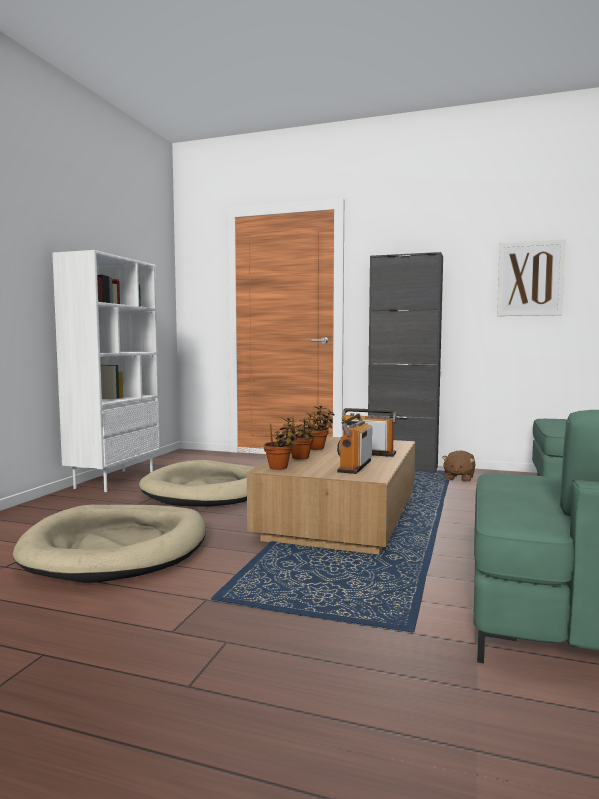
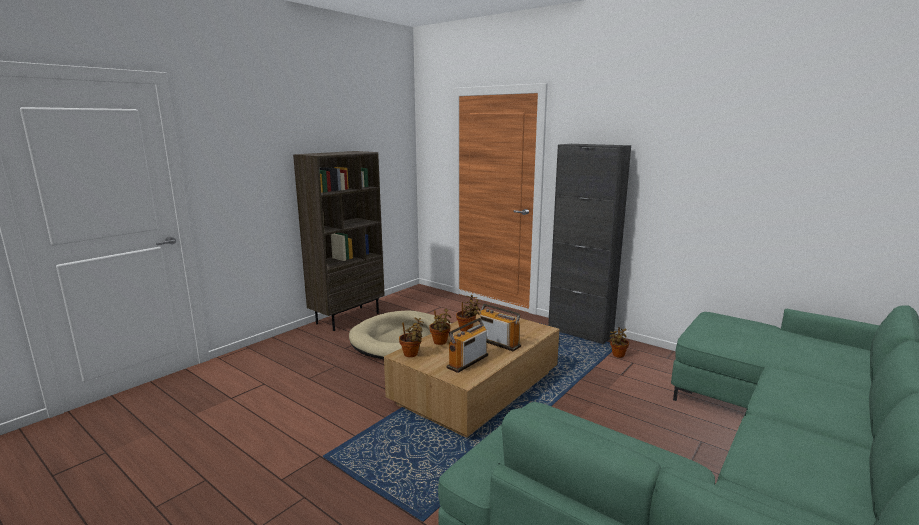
camera: 20 degrees right, 10 degrees up
(114, 480) = (348, 318): white bookcase -> brown bookcase
(117, 548) = (302, 393): beige dog bed -> none
(458, 478) = (617, 355): brown plush toy -> potted plant
(530, 278) = (714, 173): picture -> none

